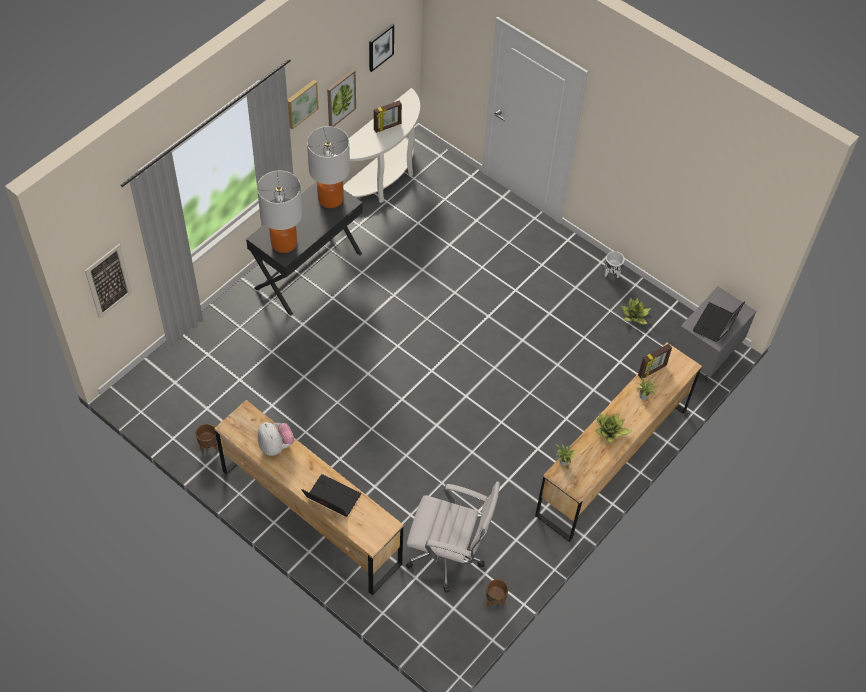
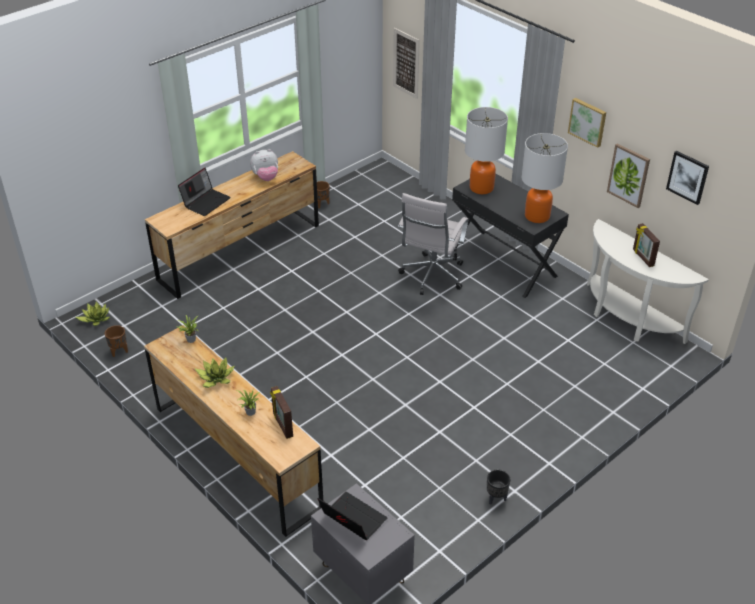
camera: 100 degrees right, 15 degrees down
(449, 556) = (173, 327): white office chair -> white office chair (431, 277)
(611, 273) = (496, 498): white planter -> black planter
(634, 316) = (429, 510): potted plant -> potted plant (95, 319)

